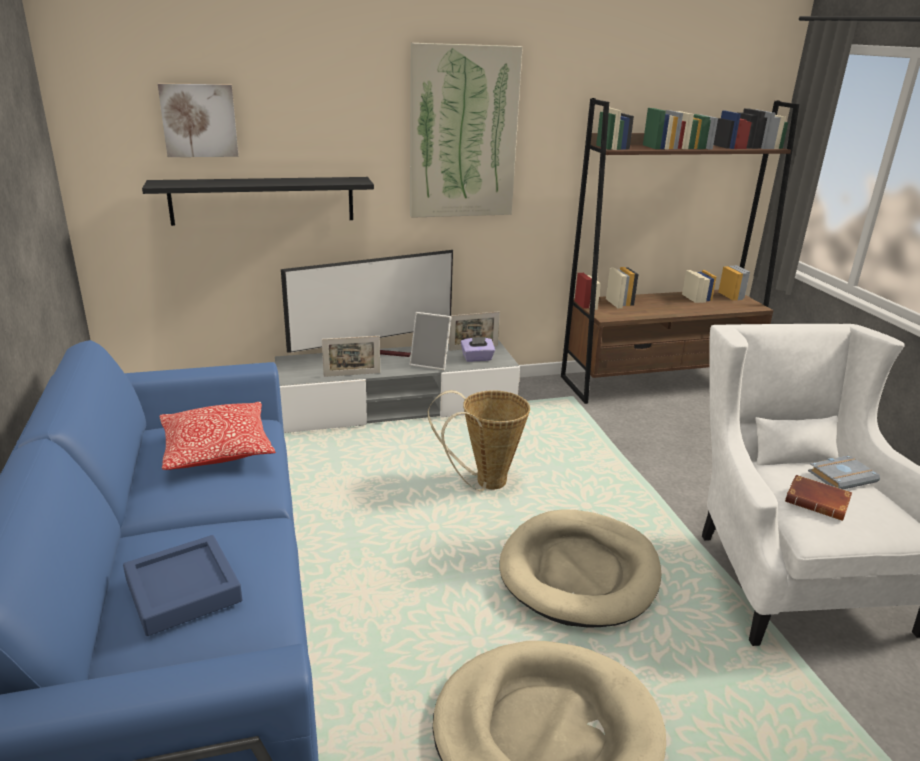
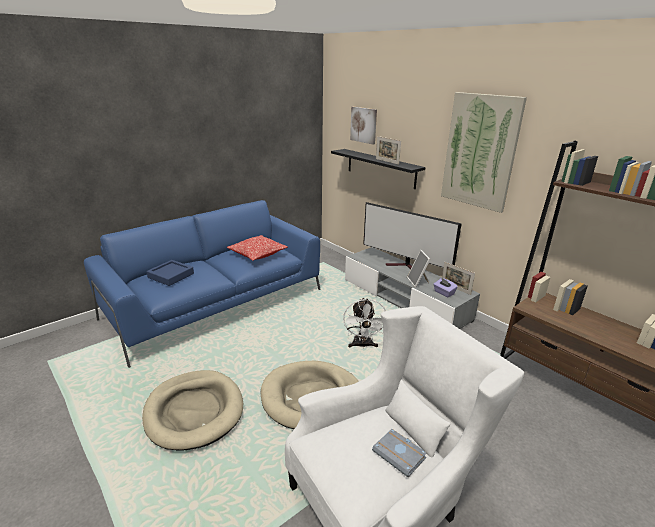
camera: 65 degrees right, 0 degrees up
(352, 374) = (378, 267): picture frame -> picture frame (387, 161)
(483, 483) = (362, 345): basket -> white fan
(818, 502) = (349, 441): brown book -> none

